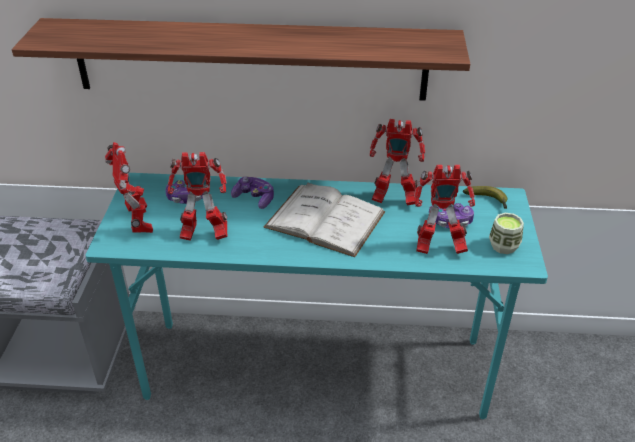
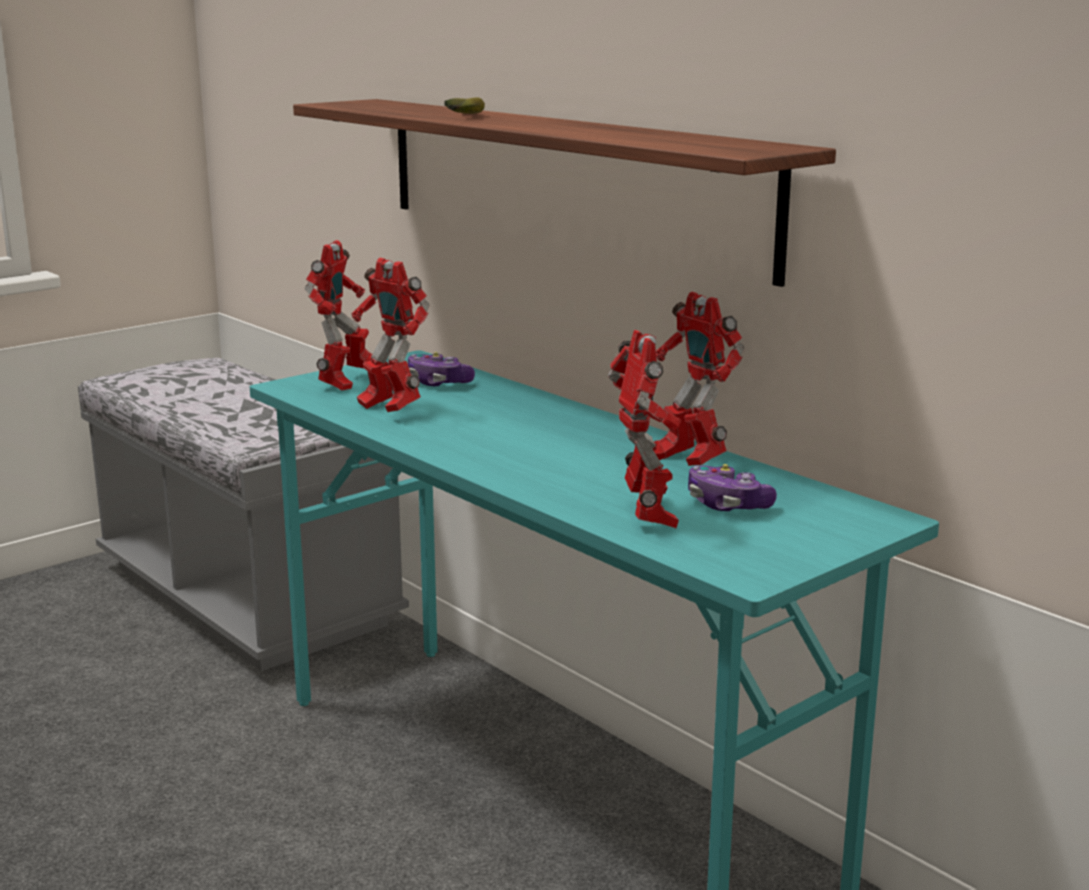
camera: 45 degrees right, 20 degrees down
(254, 198) = (510, 405): game controller -> none
(325, 219) = (554, 446): white book -> none
(438, 248) = (648, 516): toy robot -> toy robot turned 150 degrees counterclockwise
(488, 201) = (840, 510): banana -> banana (461, 115)
(503, 246) = (756, 551): cup -> none

